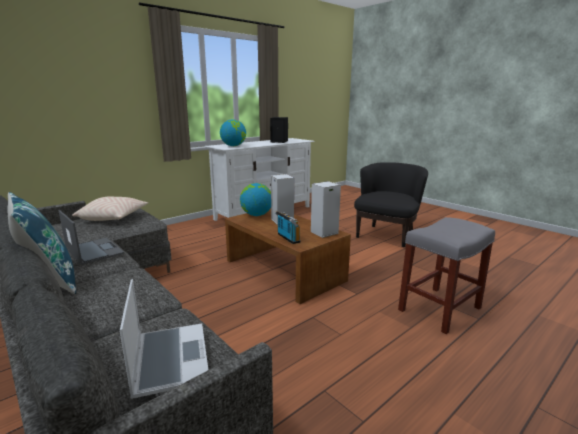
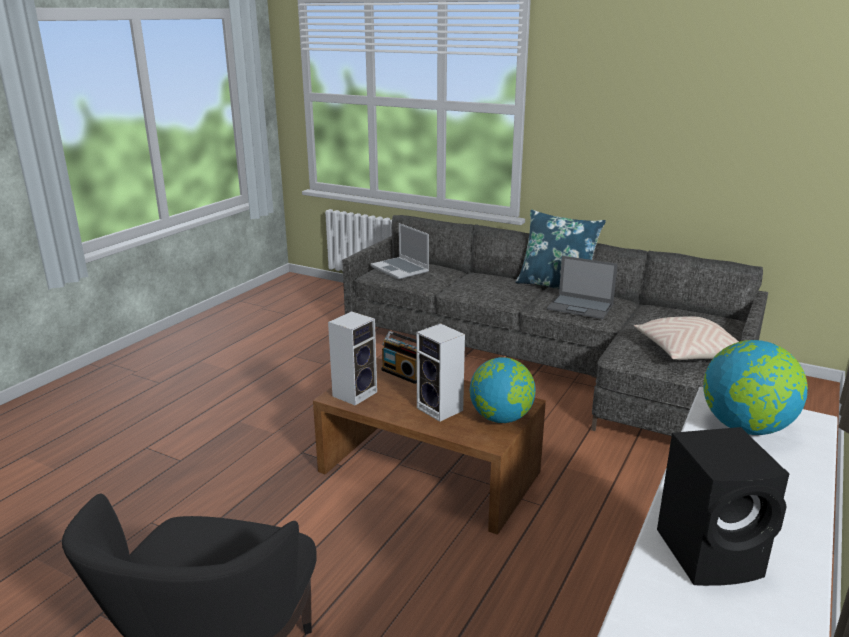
camera: 160 degrees right, 5 degrees up
(439, 309) = (191, 450): grey stool -> none

